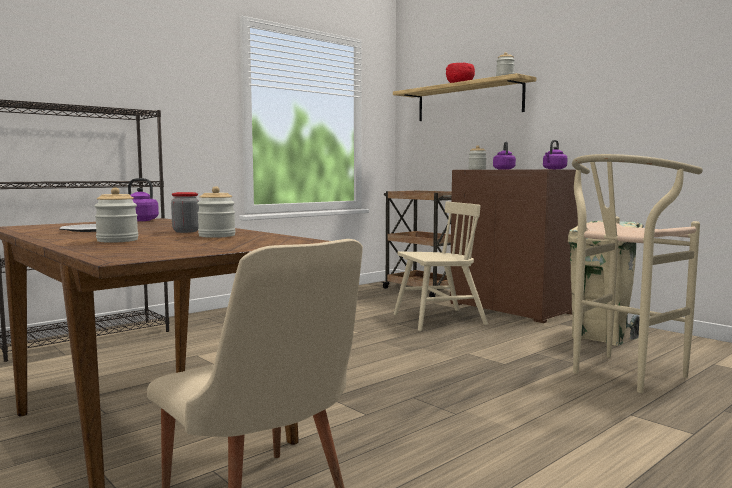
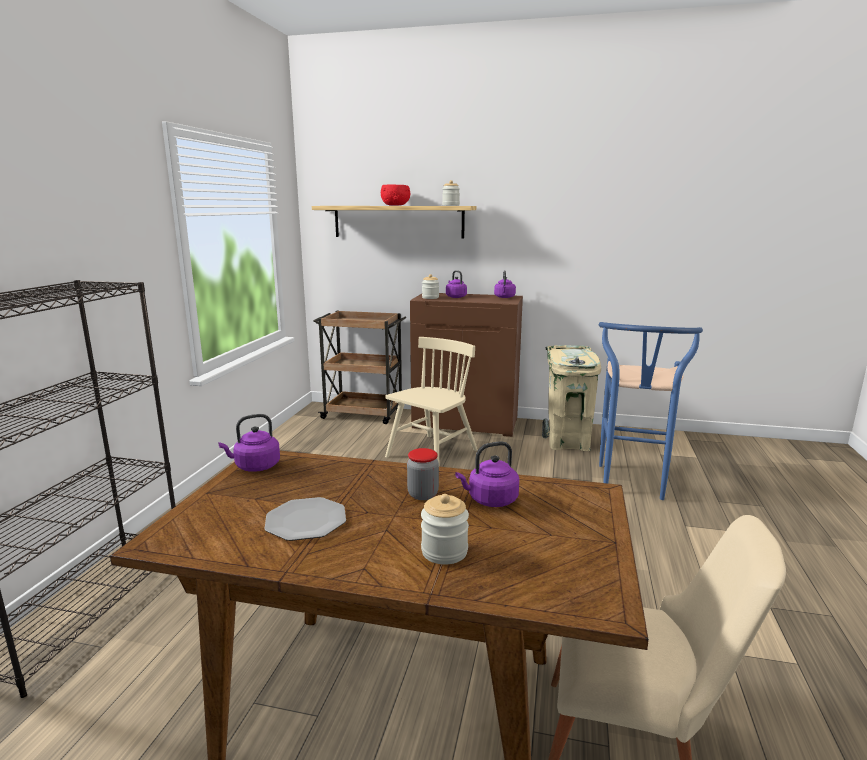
camera: 35 degrees left, 10 degrees up
(217, 236) = (490, 500): jar -> purple kettle
(620, 376) = (632, 485): beige stool -> blue stool

